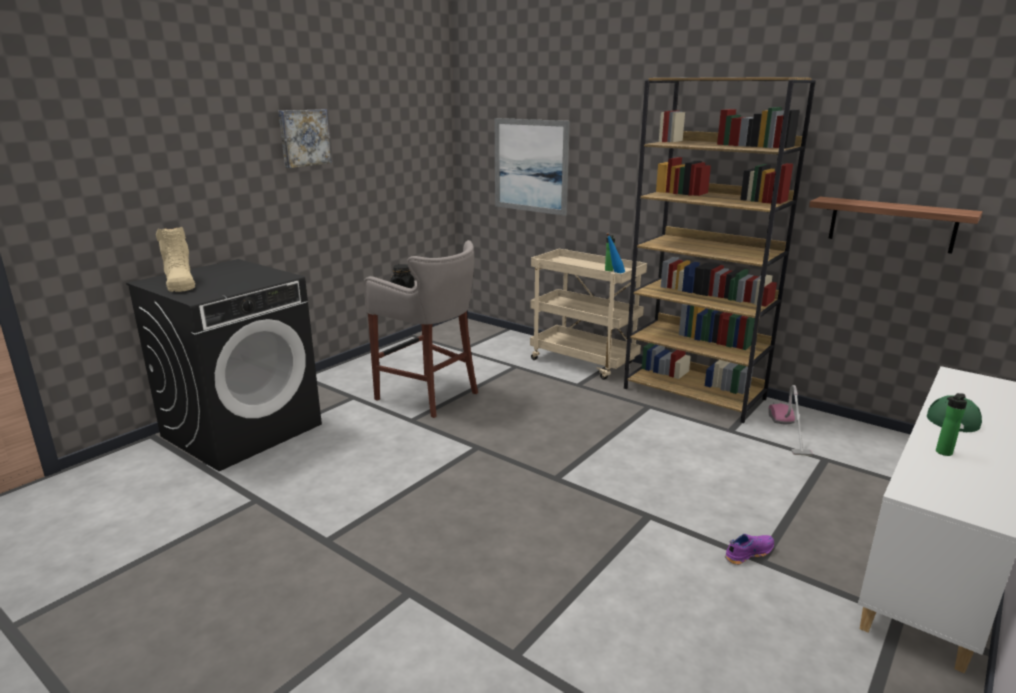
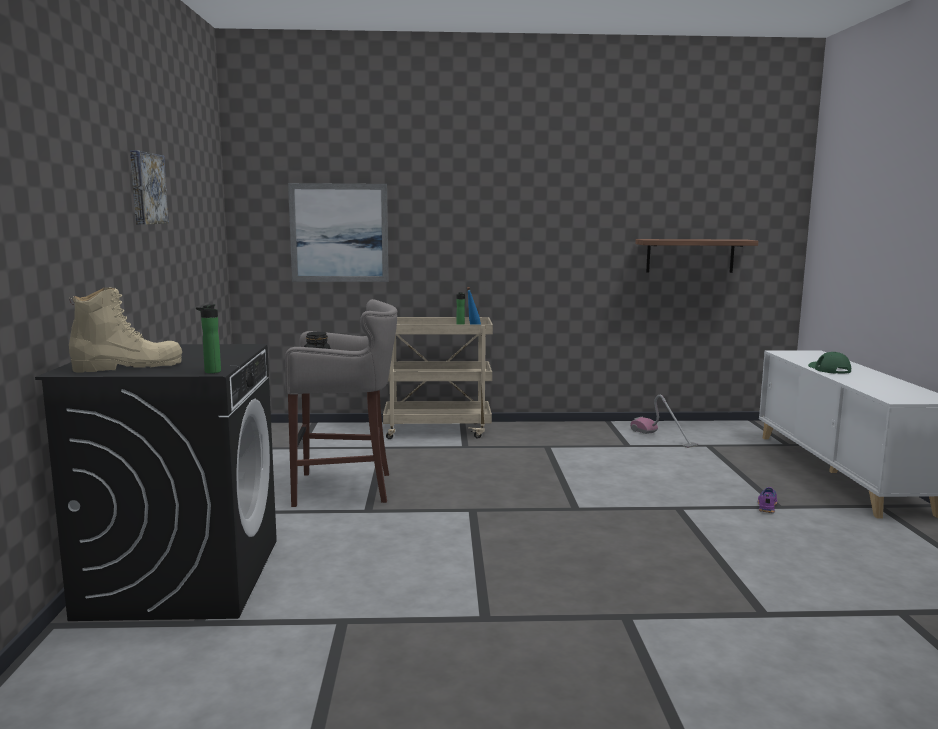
camera: 40 degrees left, 10 degrees down
(180, 283) = (128, 366): beige boot -> beige boot turned 45 degrees counterclockwise
(694, 394) = (562, 430): brown bookcase -> none
(942, 453) = (863, 382): bottle -> bottle (211, 372)

